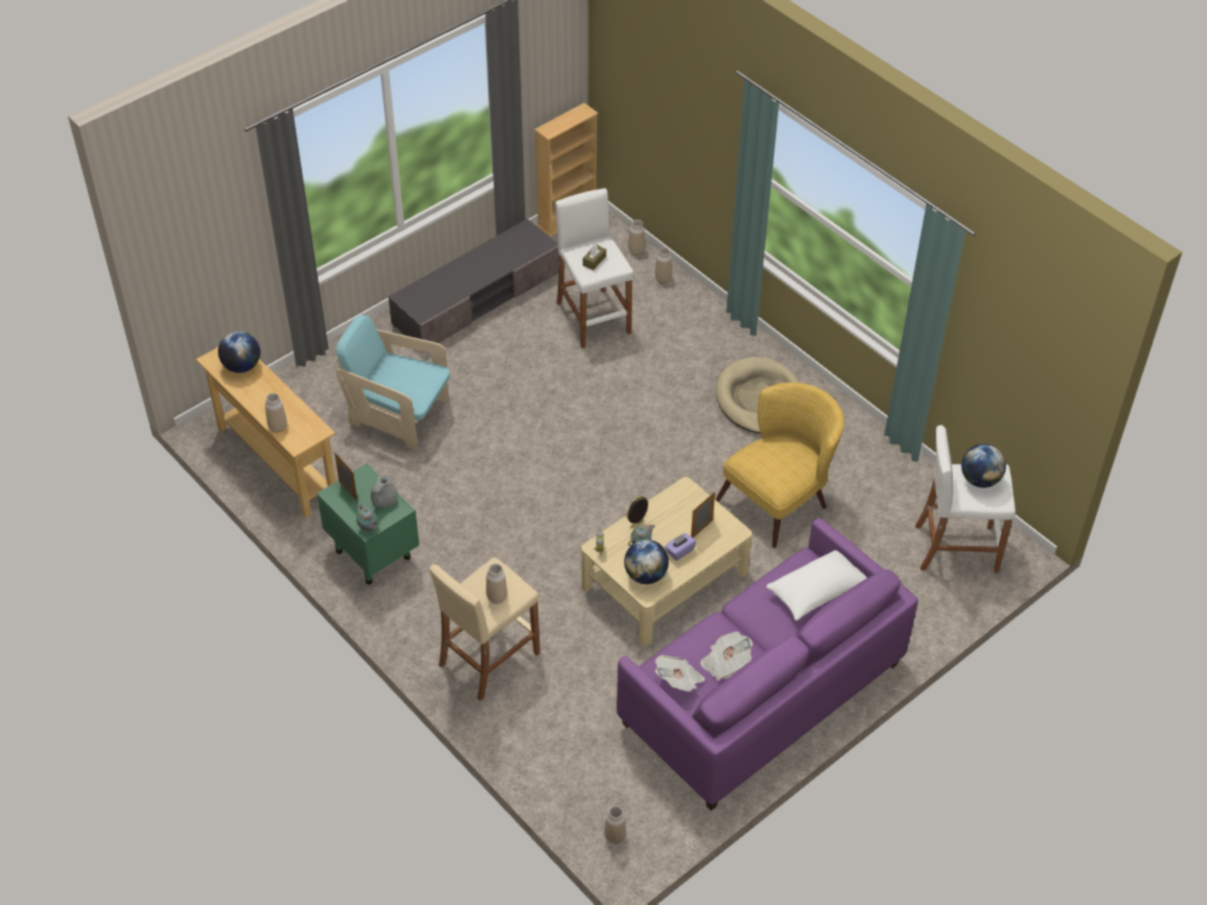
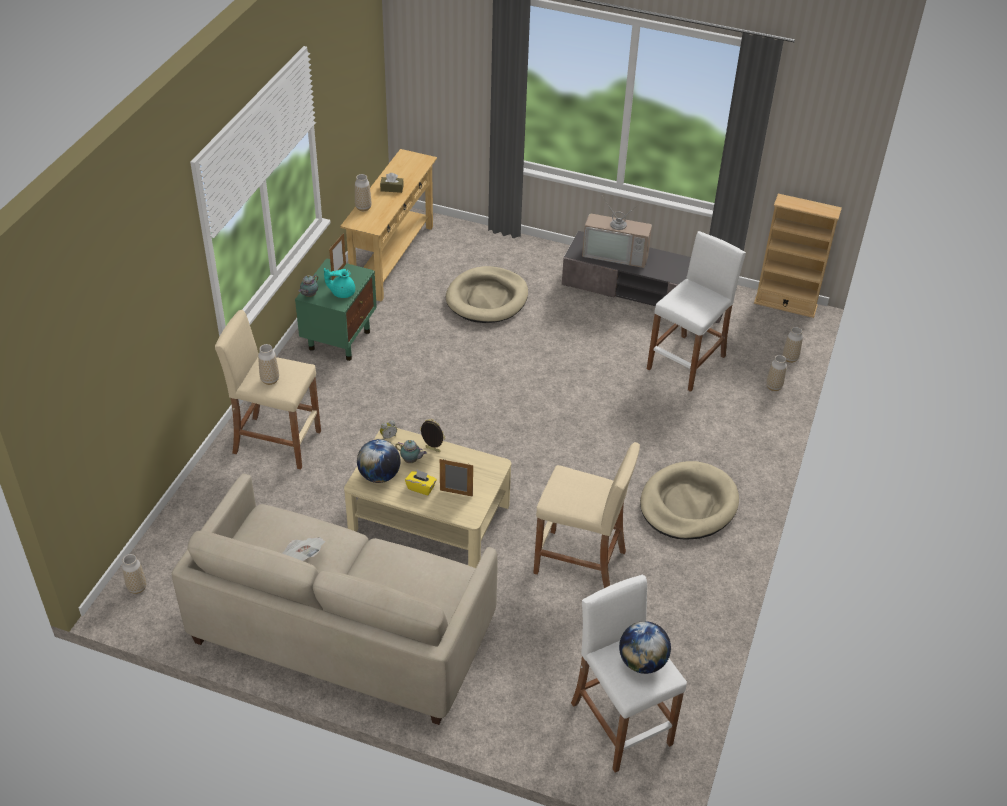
camera: 60 degrees right, 5 degrees down
(242, 366) = (409, 170): globe -> none
(383, 501) = (342, 292): grey teapot -> turquoise teapot
(398, 415) = (487, 298): turquoise armchair -> beige dog bed
(445, 286) = (616, 253): none -> television
(594, 261) = (687, 299): brown tissue box -> brown tissue box (392, 188)
(679, 551) = (421, 488): purple tissue box -> yellow tissue box
(679, 680) = (264, 533): newspaper -> none
(761, 694) = (342, 631): purple sofa -> beige sofa
(780, 498) = (580, 562): yellow armchair -> beige stool
(818, 591) = (427, 594): white pillow -> none

